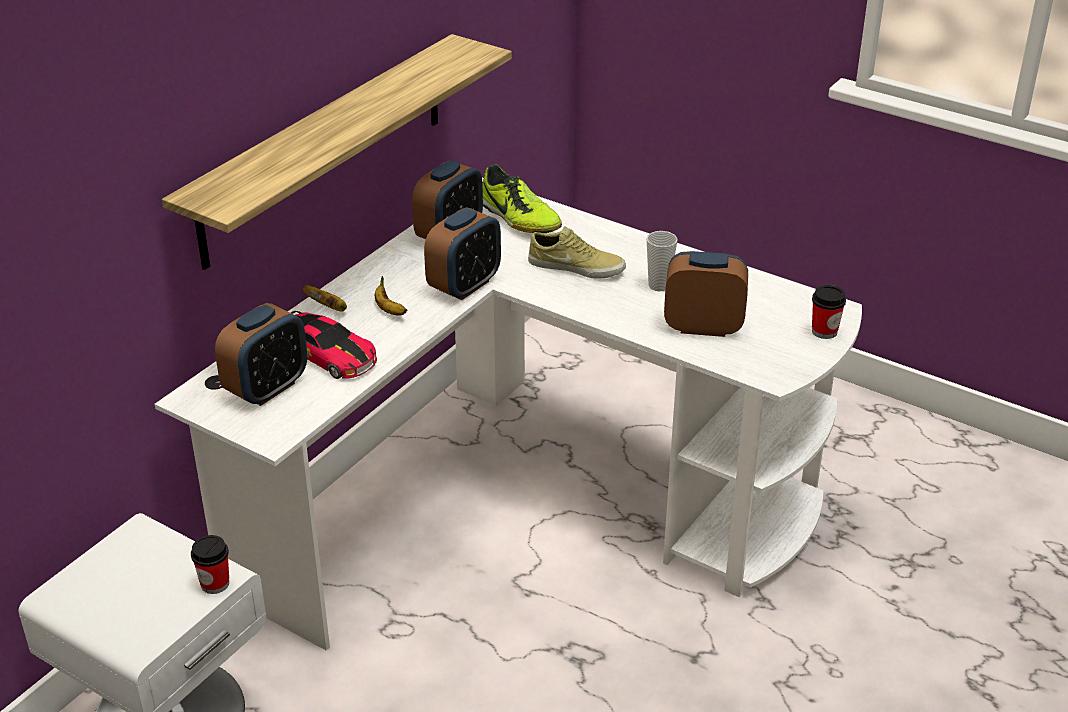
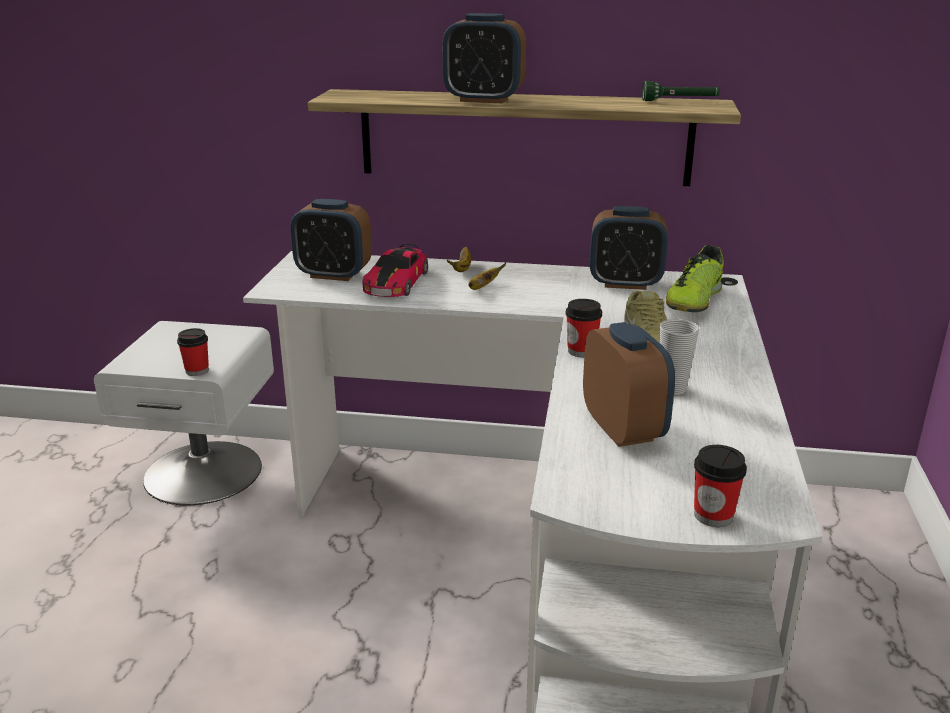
camera: 65 degrees right, 10 degrees down
(436, 55) = (680, 101): none -> green flashlight
(464, 286) = (553, 305): alarm clock -> alarm clock (484, 100)
(567, 302) = (581, 351): none -> cup

